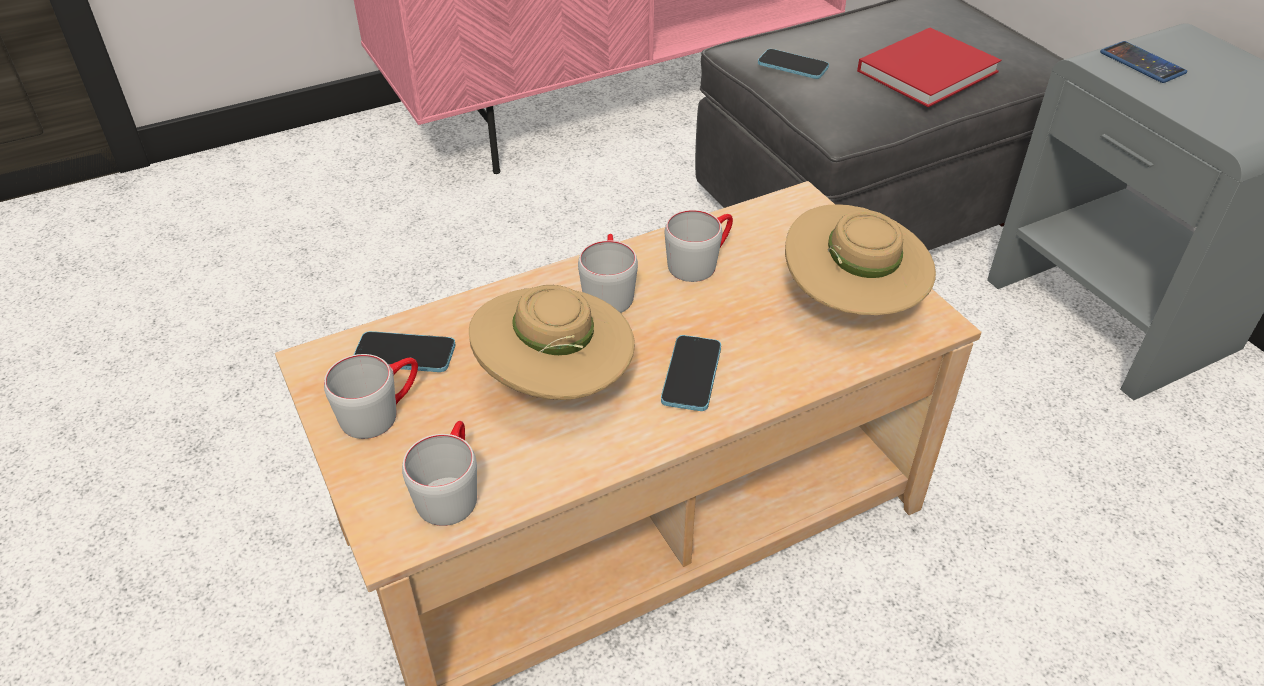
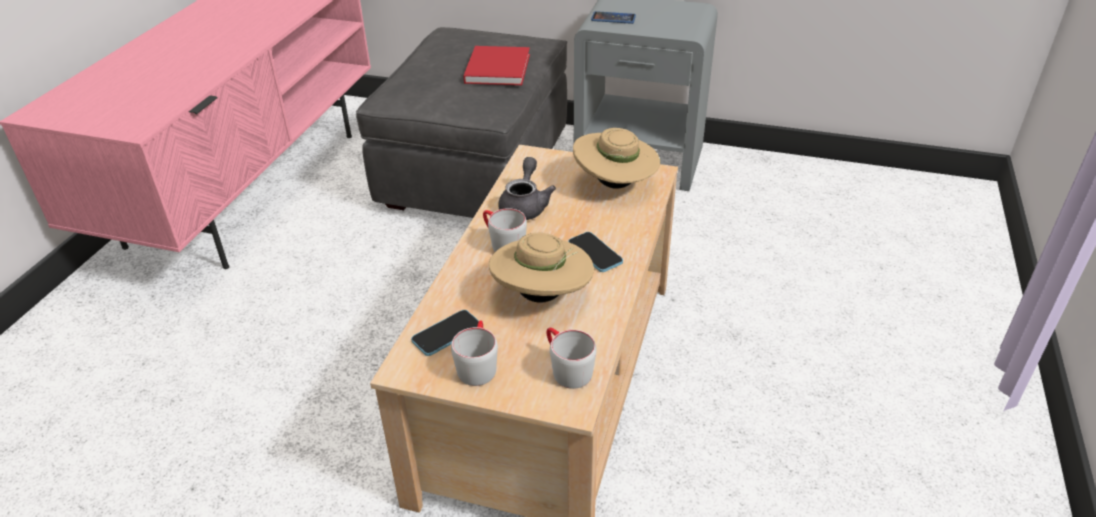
camera: 45 degrees left, 5 degrees down
(700, 261) = (525, 206): grey mug -> grey teapot
(792, 66) = (427, 95): phone -> none

